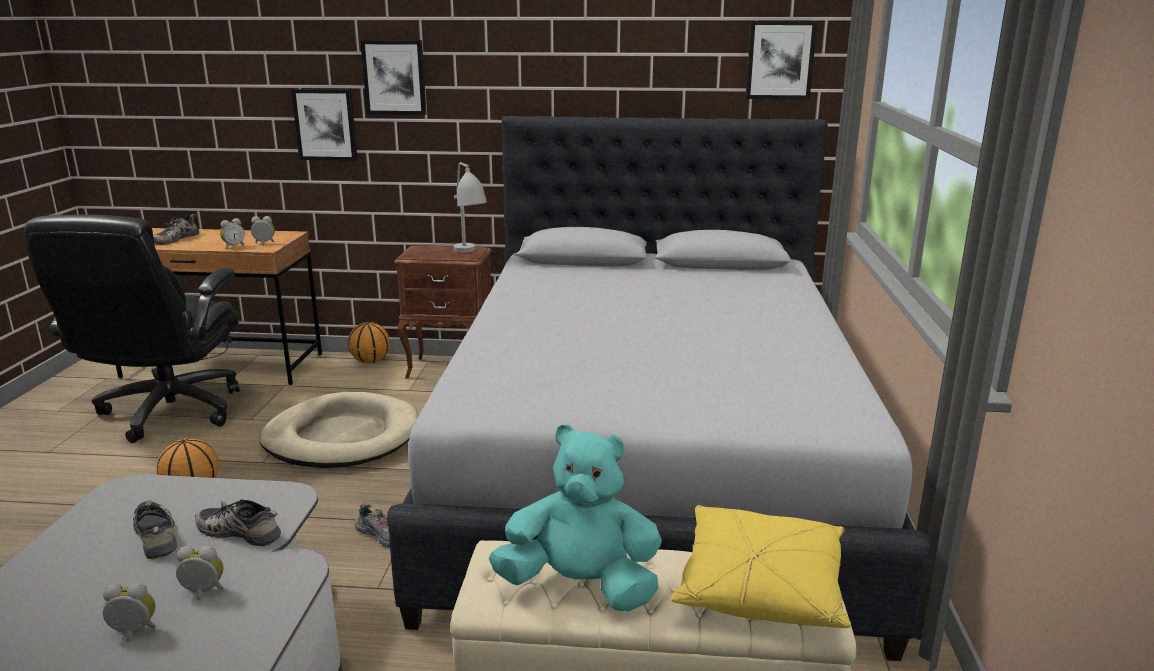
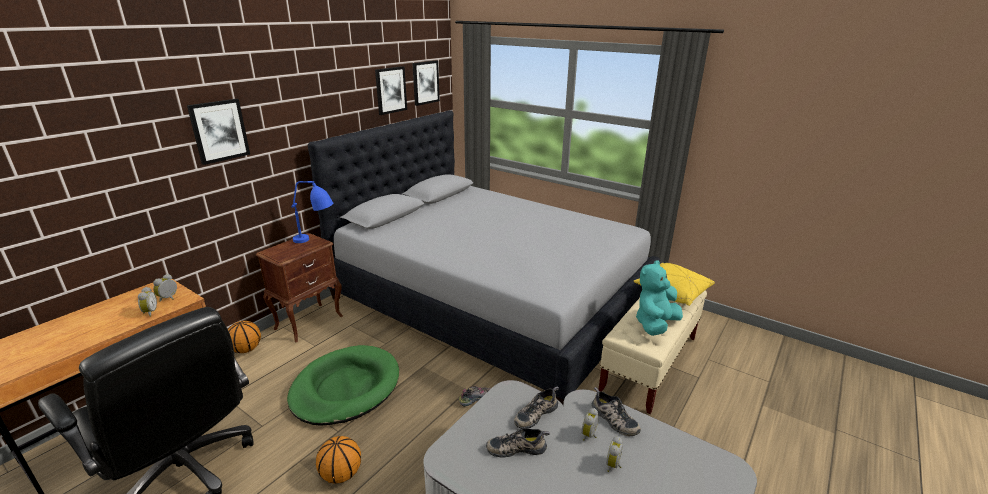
camera: 60 degrees left, 5 degrees up
(175, 238) = (57, 337): shoe -> shoe (613, 419)
(325, 124) = (164, 182): picture -> picture (390, 90)
(342, 437) = (345, 388): beige dog bed -> green dog bed
(470, 255) = (317, 241): grey table lamp -> blue table lamp

